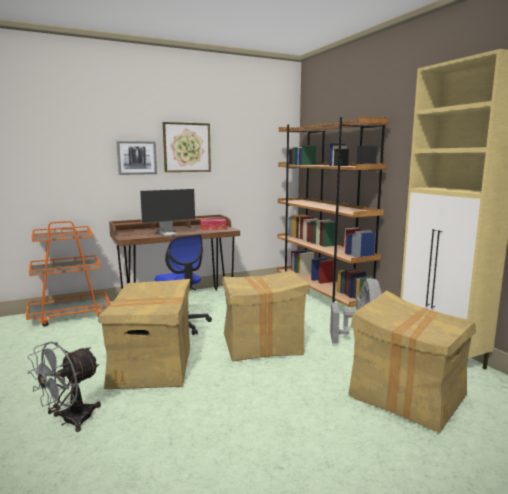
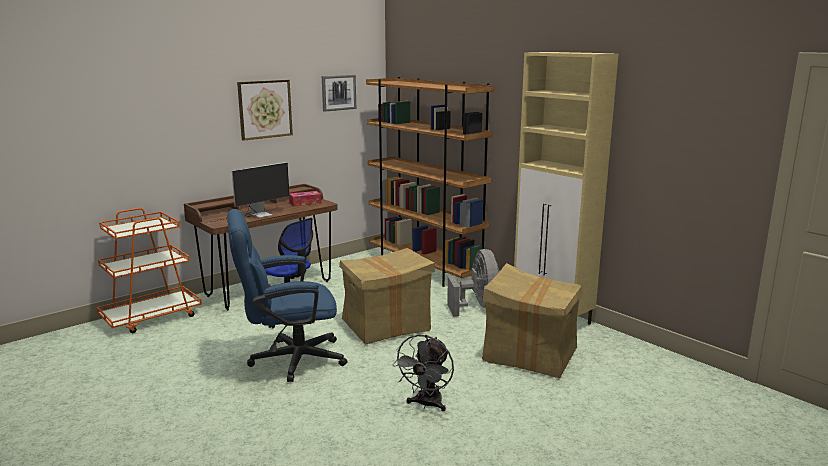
camera: 15 degrees left, 5 degrees up
(70, 421) = (243, 414): grey fan -> grey fan (426, 404)
(136, 157) = (210, 126): picture -> picture (338, 92)
(152, 367) = (288, 360): cardboard box -> blue office chair

